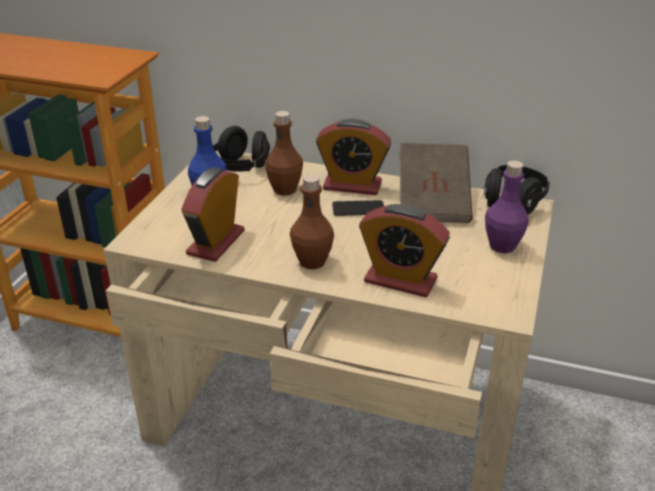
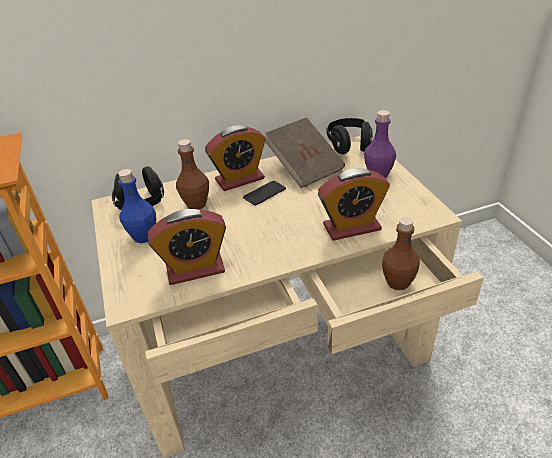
camera: 35 degrees left, 5 degrees up
(216, 242) = (195, 269): alarm clock -> alarm clock turned 90 degrees counterclockwise
(312, 261) = (281, 245): brown bottle -> brown bottle (398, 282)

